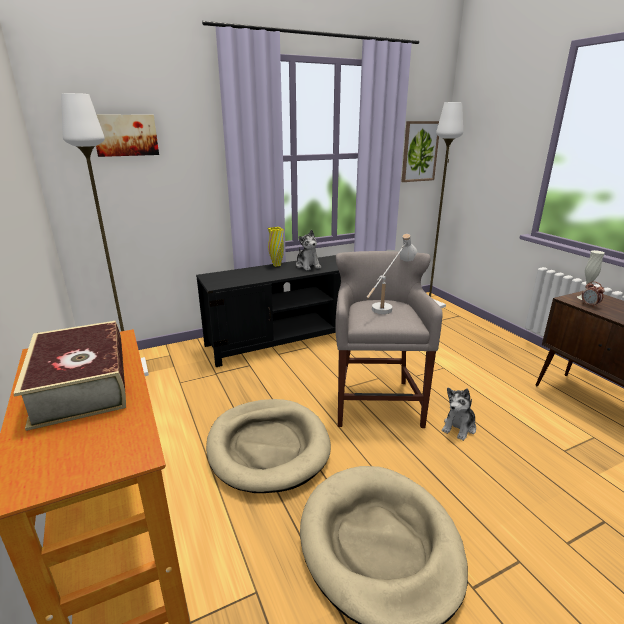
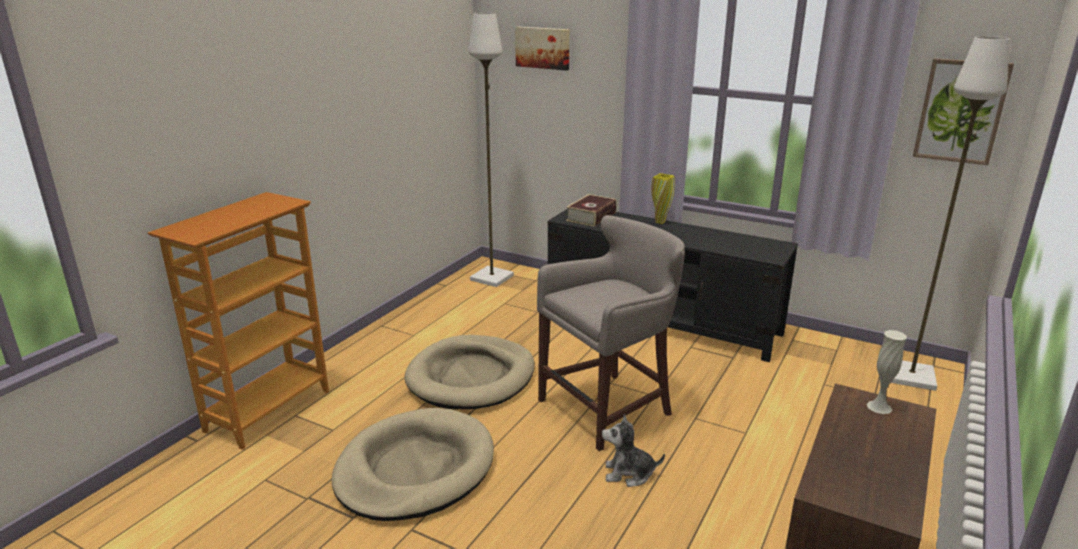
camera: 55 degrees right, 0 degrees up
(81, 384) = (243, 212): book -> book (591, 217)
(308, 266) = (687, 234): plush toy -> none
(388, 305) = (627, 293): white table lamp -> none
(589, 305) = (852, 413): alarm clock -> none

